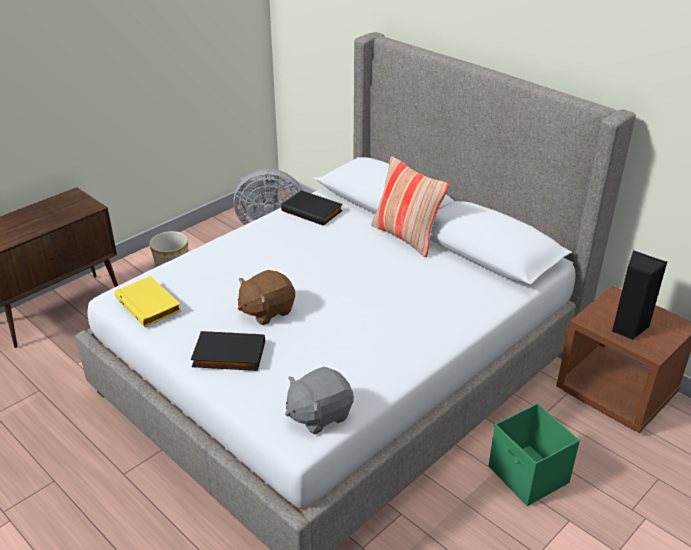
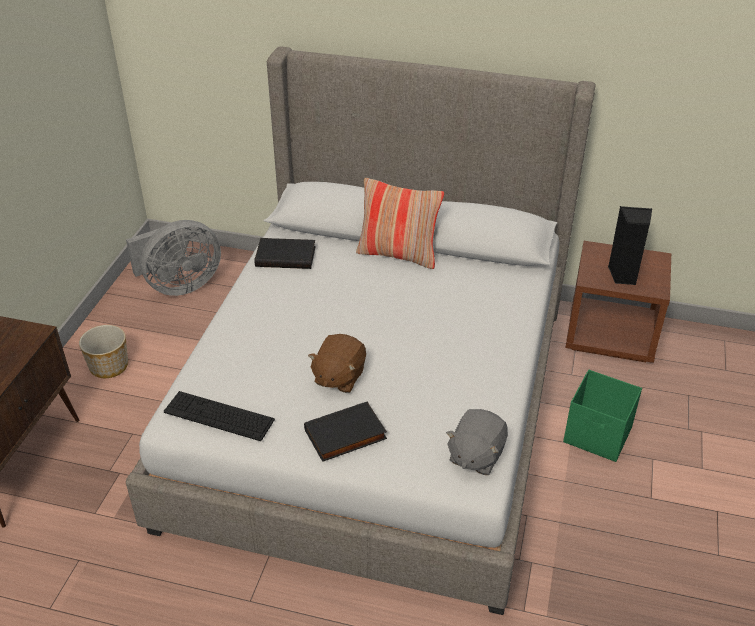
camera: 30 degrees left, 5 degrees up
(150, 304) = (219, 416): yellow book -> keyboard

